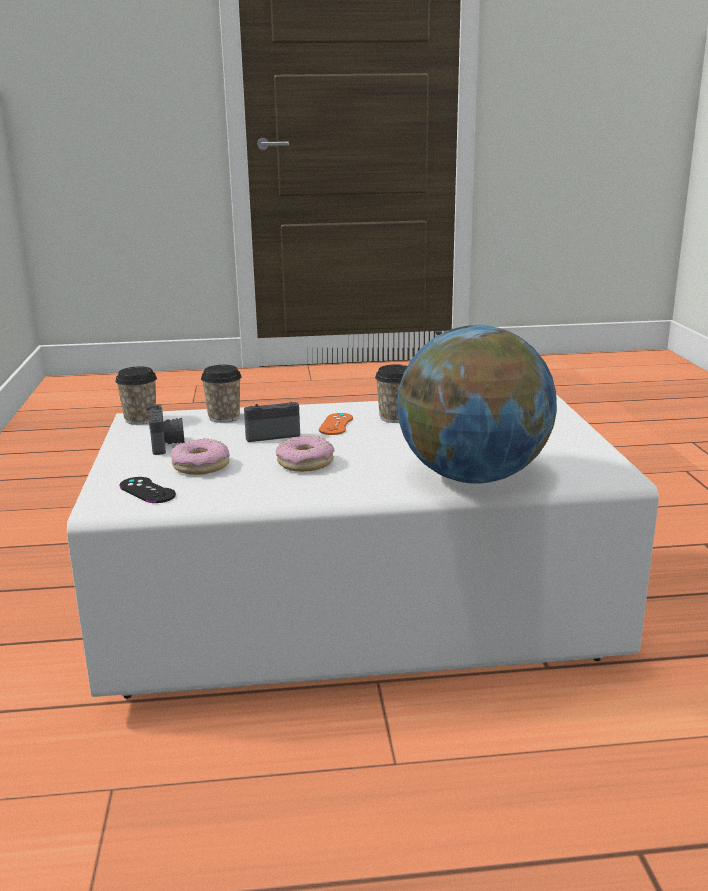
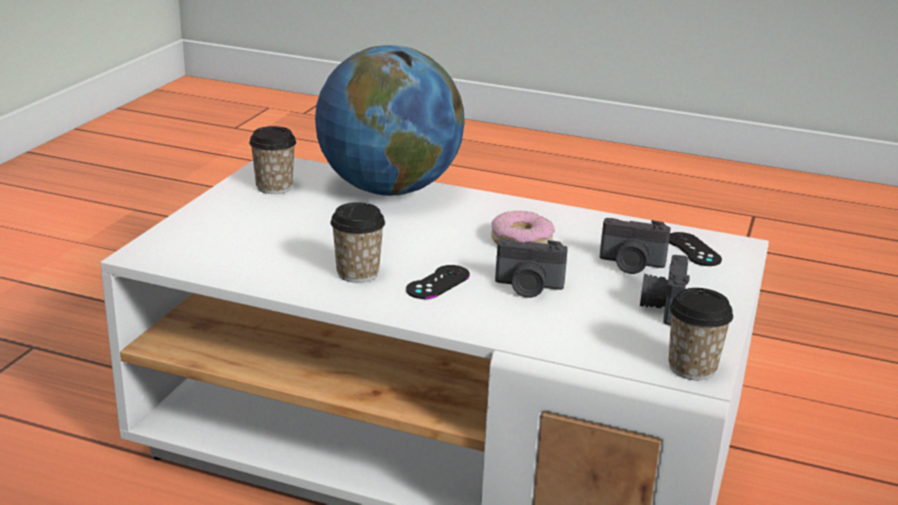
camera: 155 degrees left, 5 degrees up
(201, 466) = (631, 265): donut -> camera
(224, 417) = (570, 337): cup -> cup (274, 187)
(336, 424) = (438, 282): orange game controller -> black game controller

